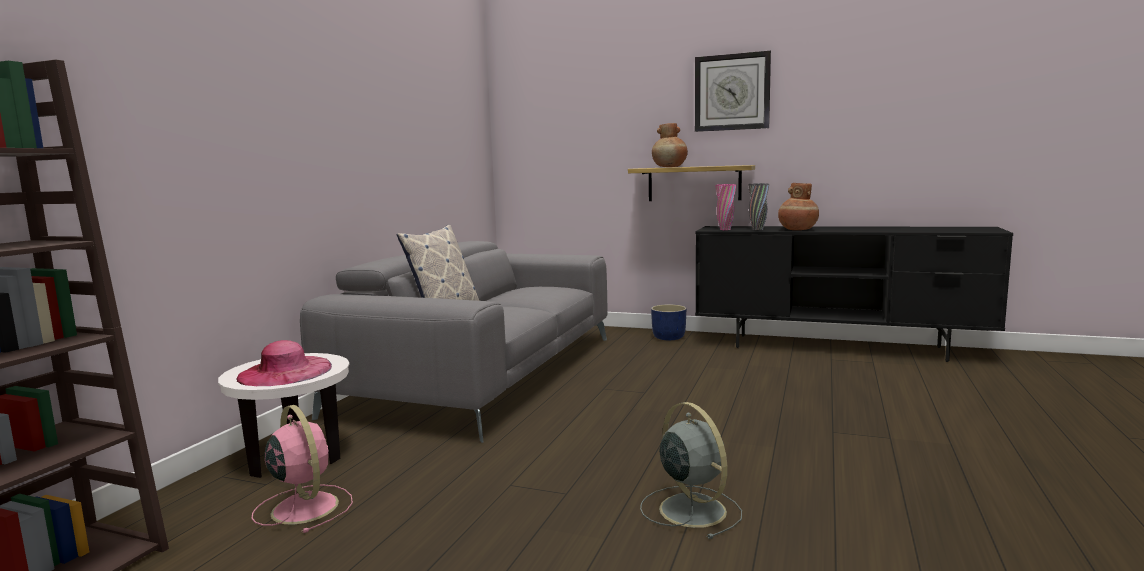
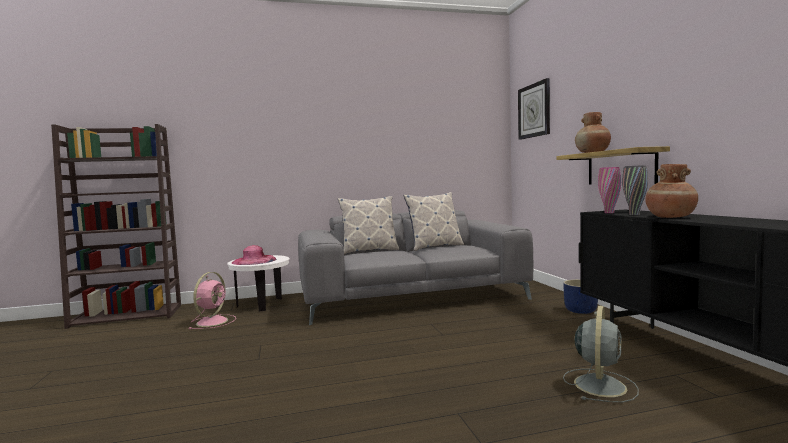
camera: 55 degrees right, 5 degrees down
(509, 294) = (434, 247): none -> pillow
(690, 509) = (259, 393): grey fan -> grey fan (600, 384)
(732, 92) = (650, 73): wall clock -> wall clock (534, 110)

